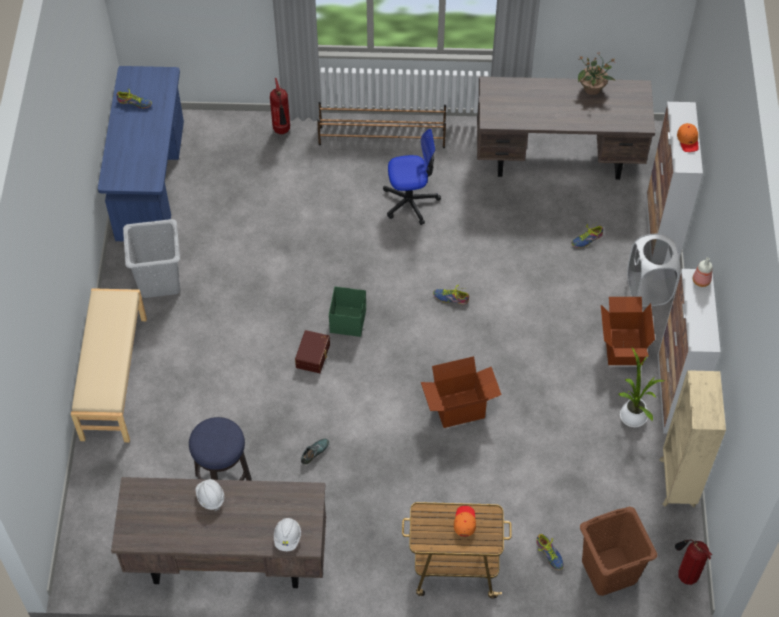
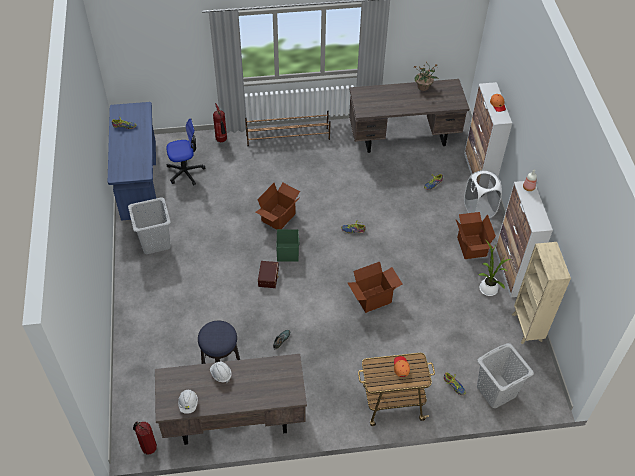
camera: 10 degrees left, 5 degrees down
(113, 378) = (133, 309): beige bench -> none
(287, 538) = (281, 394): white hard hat -> white hard hat (188, 404)
(345, 265) = (279, 218): none -> cardboard box
(410, 201) = (314, 174): office chair -> office chair (185, 172)
(609, 571) = (496, 391): brown laundry basket -> grey laundry basket
(685, 575) = (546, 386): fire extinguisher -> fire extinguisher (148, 447)

